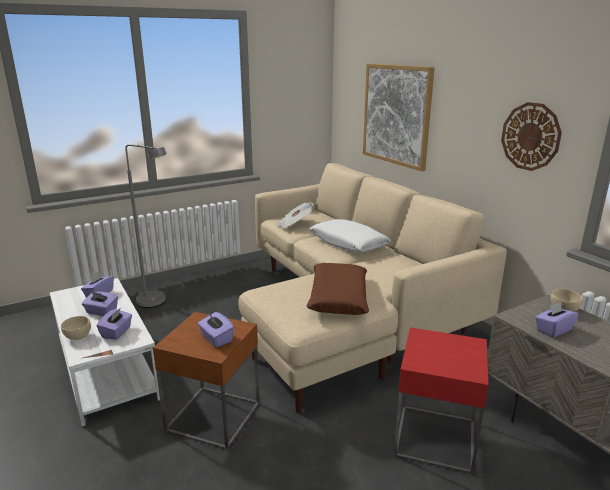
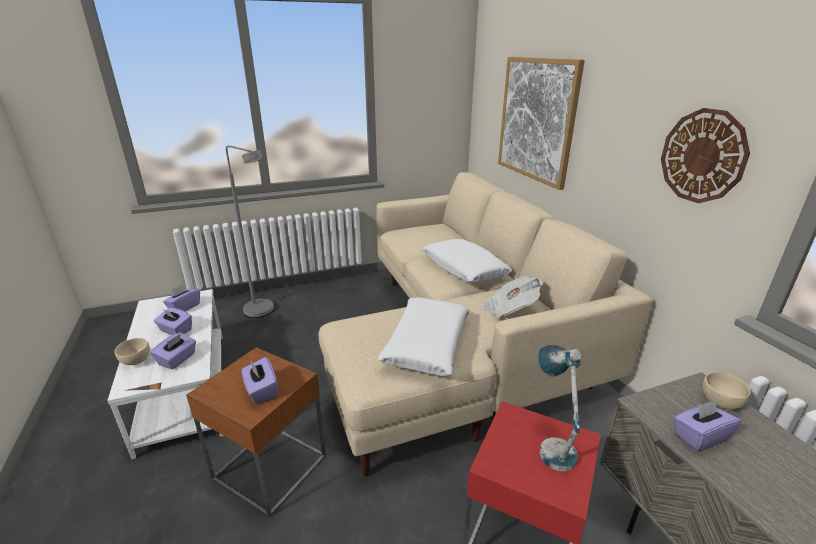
camera: 10 degrees right, 5 degrees up
(294, 224) = (413, 240): newspaper -> newspaper (509, 309)
(338, 297) = (427, 344): brown pillow -> white pillow
(454, 347) = (551, 443): none -> table lamp

